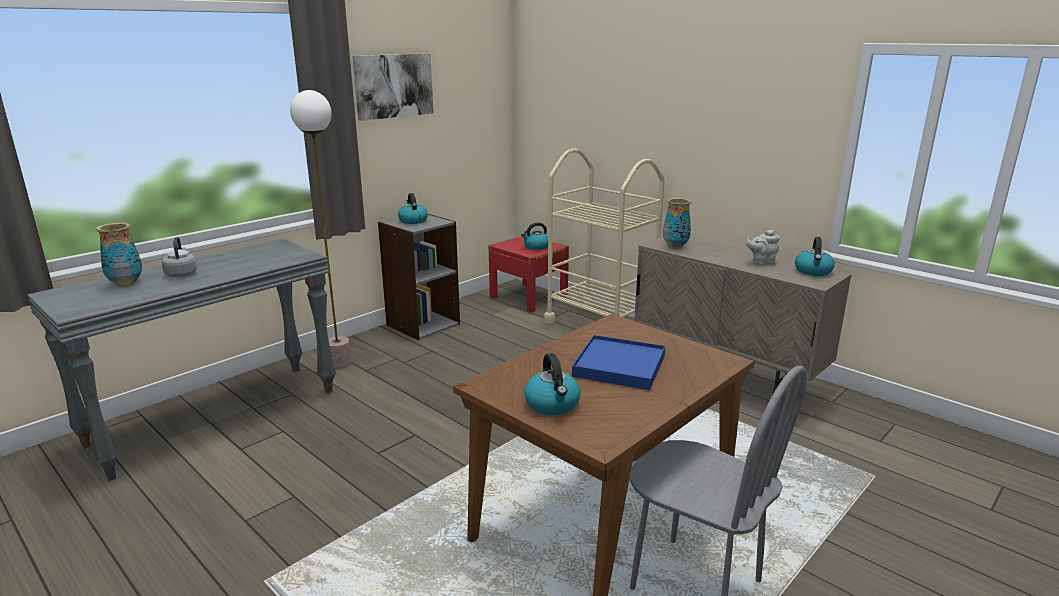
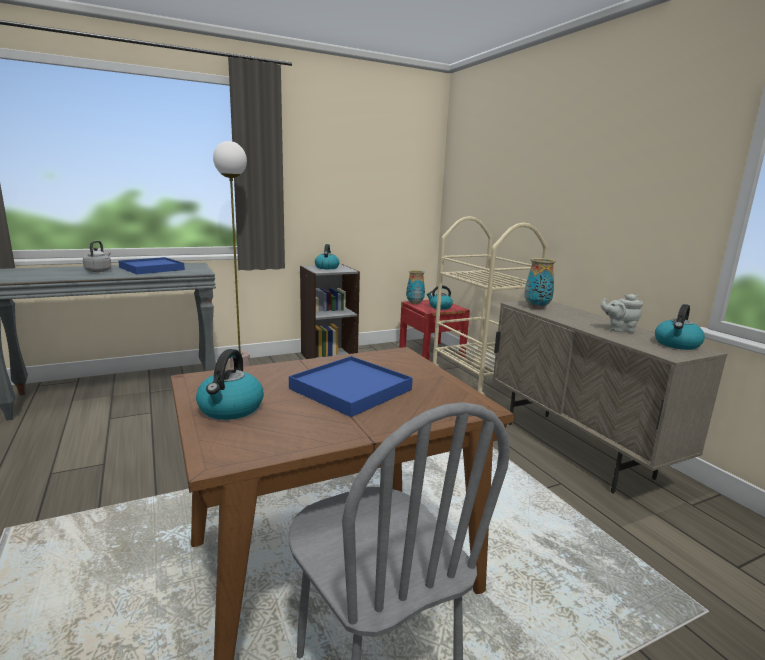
camera: 20 degrees right, 5 degrees down
(125, 283) = (54, 271): vase -> vase (414, 303)
(239, 260) = (151, 268): none -> blue tray
(393, 85) = (325, 155): picture -> none

